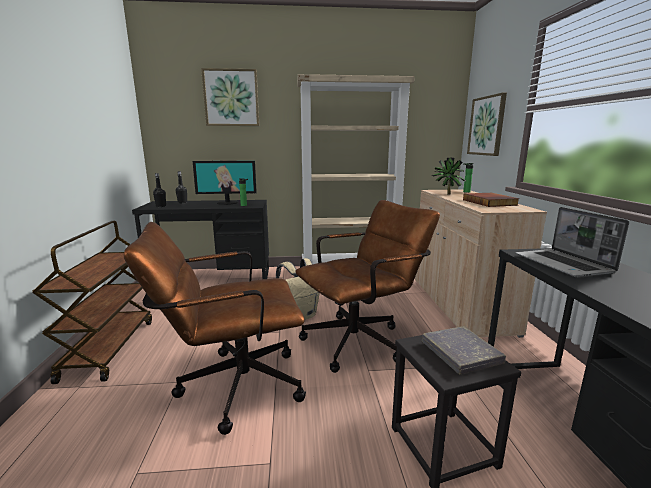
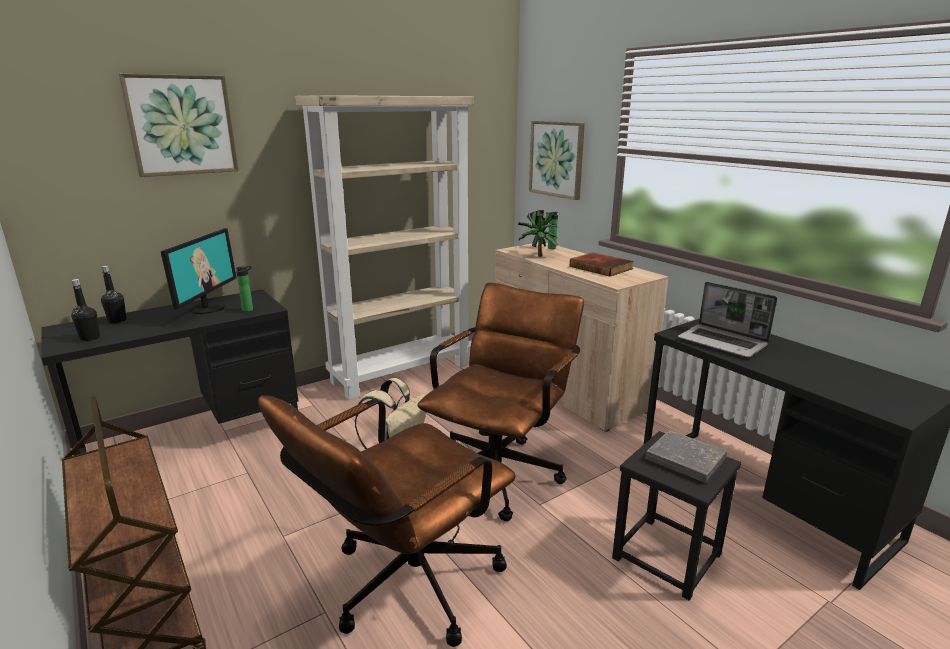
camera: 30 degrees left, 5 degrees up
(227, 203) = (207, 308): monitor -> monitor turned 45 degrees counterclockwise

